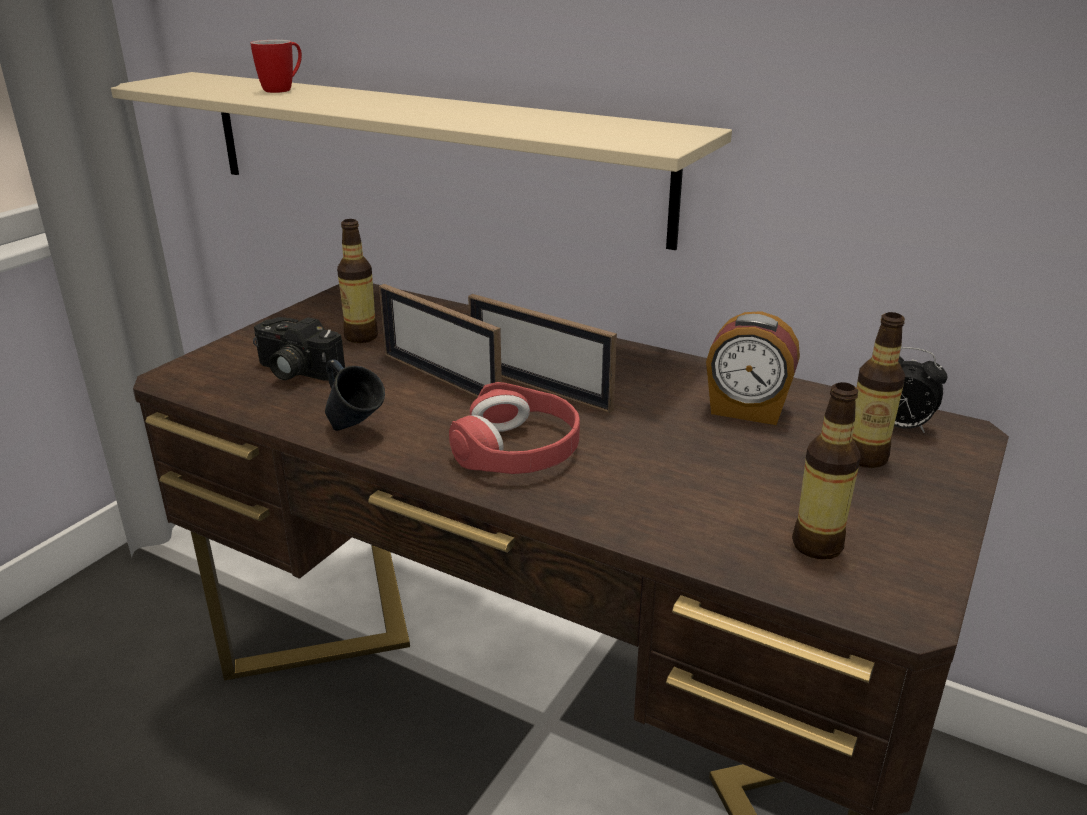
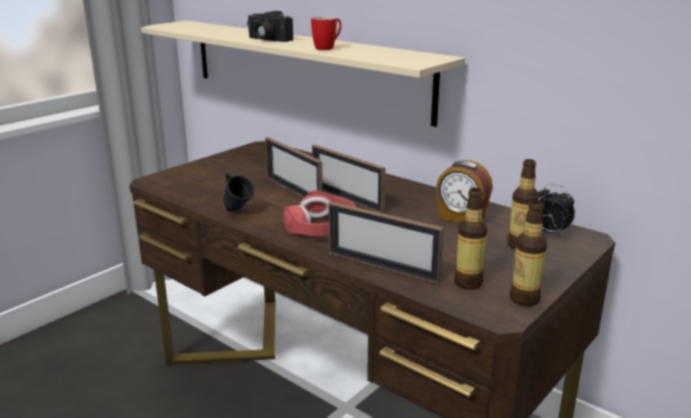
camera: 10 degrees right, 5 degrees down
(283, 89) = (230, 30): mug -> mug (328, 48)
(294, 371) = (215, 182): camera -> camera (266, 39)
(361, 337) = (257, 168): bottle -> bottle (524, 299)
(656, 526) = (382, 267): none -> picture frame

